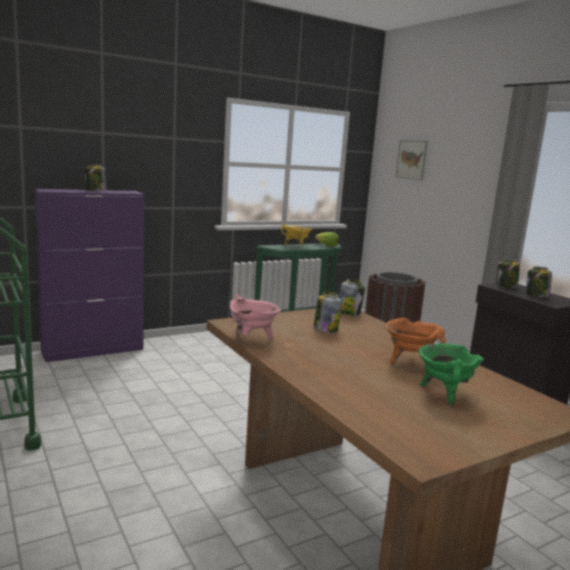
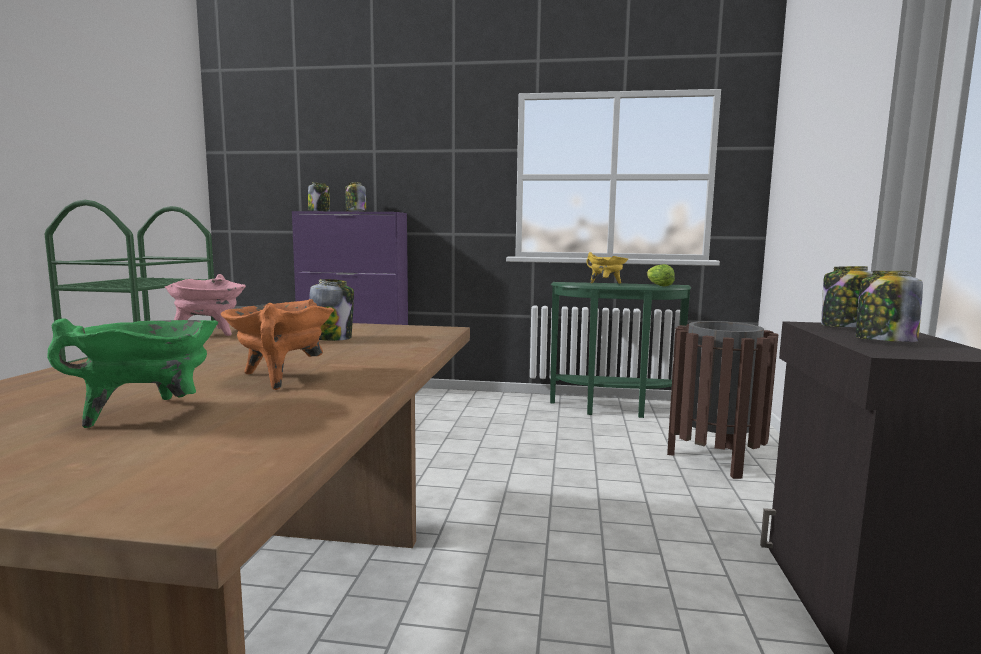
camera: 40 degrees right, 5 degrees down
(349, 312) = (437, 331): jar -> jar (319, 211)
(411, 159) = (806, 139): picture -> none

